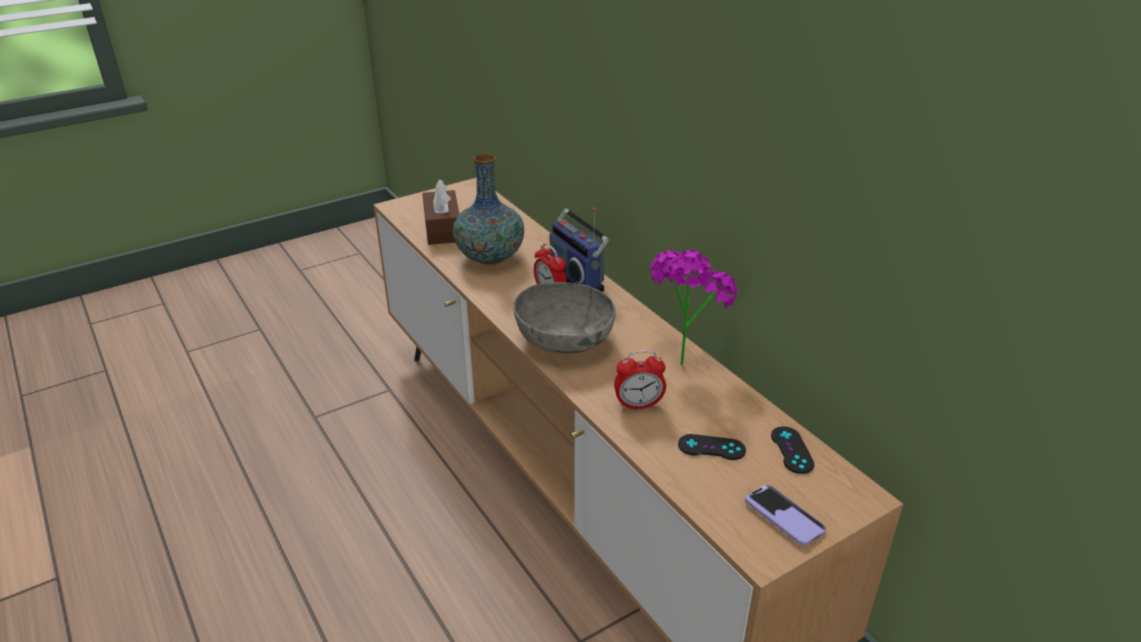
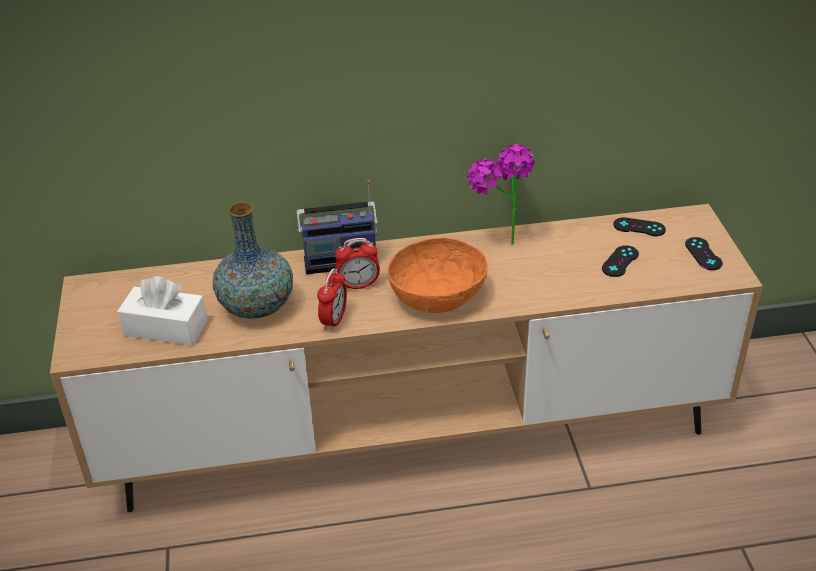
camera: 65 degrees left, 5 degrees up
(442, 228) = (165, 328): brown tissue box -> white tissue box
(564, 339) = (437, 295): grey bowl -> orange bowl
(638, 405) = (552, 281): alarm clock -> alarm clock (334, 320)
(784, 516) = (703, 254): phone -> black game controller

